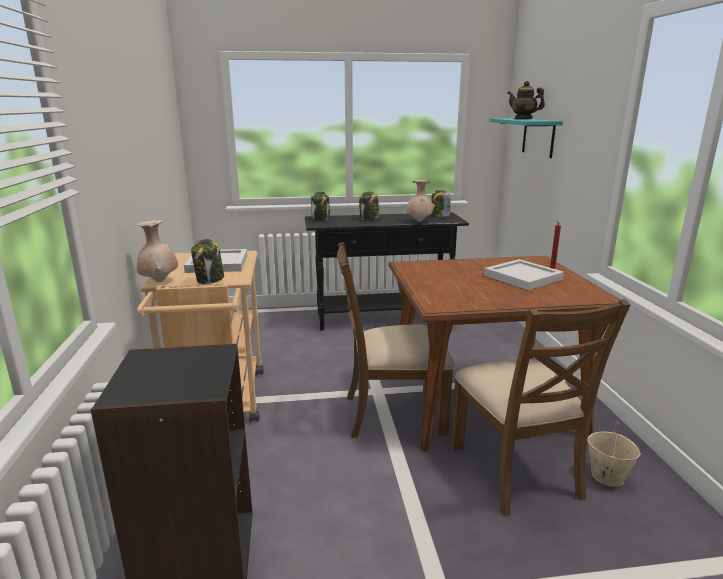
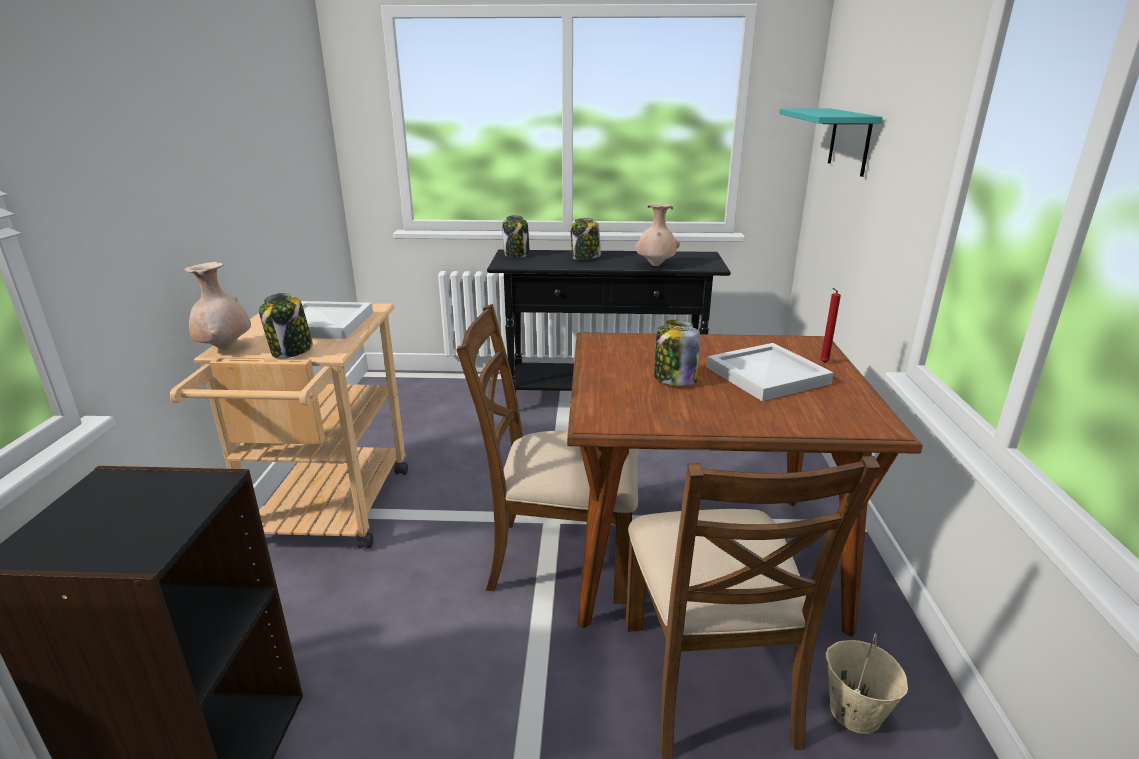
camera: 10 degrees right, 5 degrees up
(439, 216) = (692, 258): jar -> jar (674, 379)
(523, 119) = (827, 111): teapot -> none

